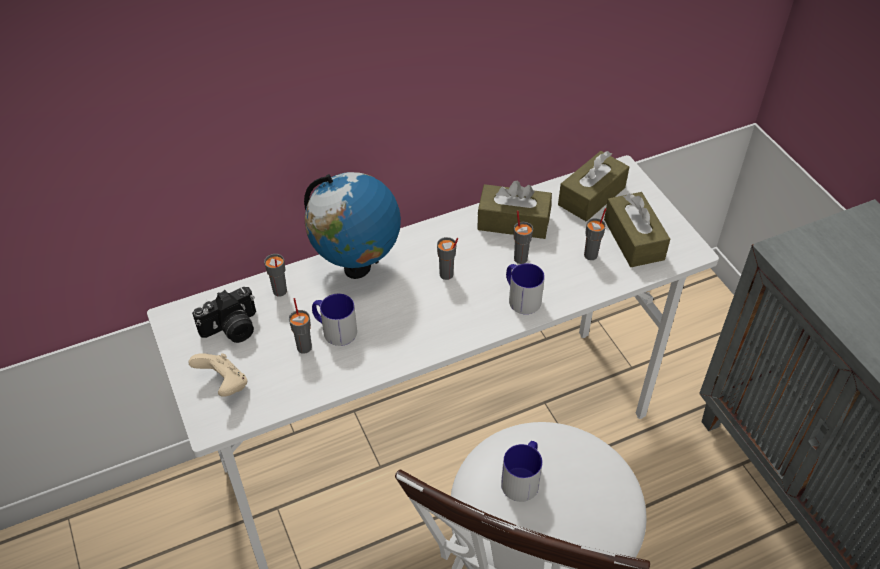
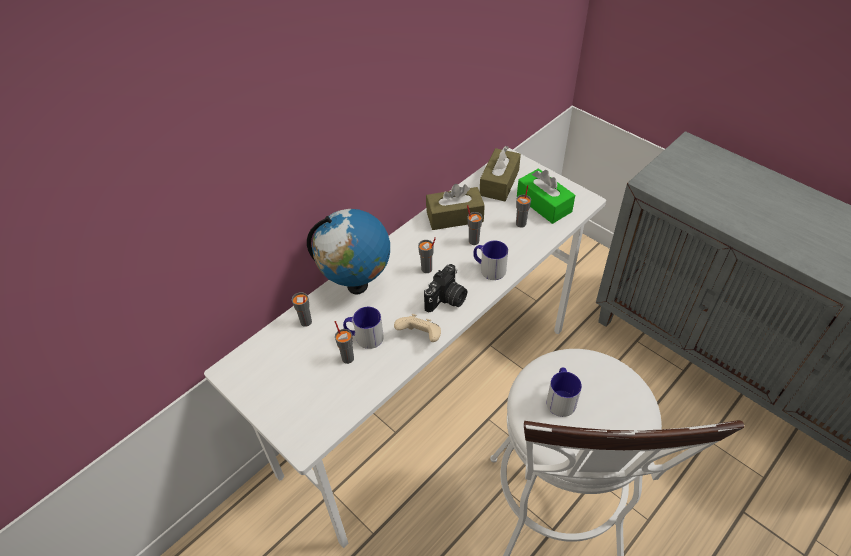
camera: 20 degrees left, 0 degrees up
(224, 384) = (298, 409): beige game controller -> beige game controller (420, 336)
(232, 329) = (282, 364): camera -> camera (446, 299)
(633, 239) = (544, 204): brown tissue box -> green tissue box

